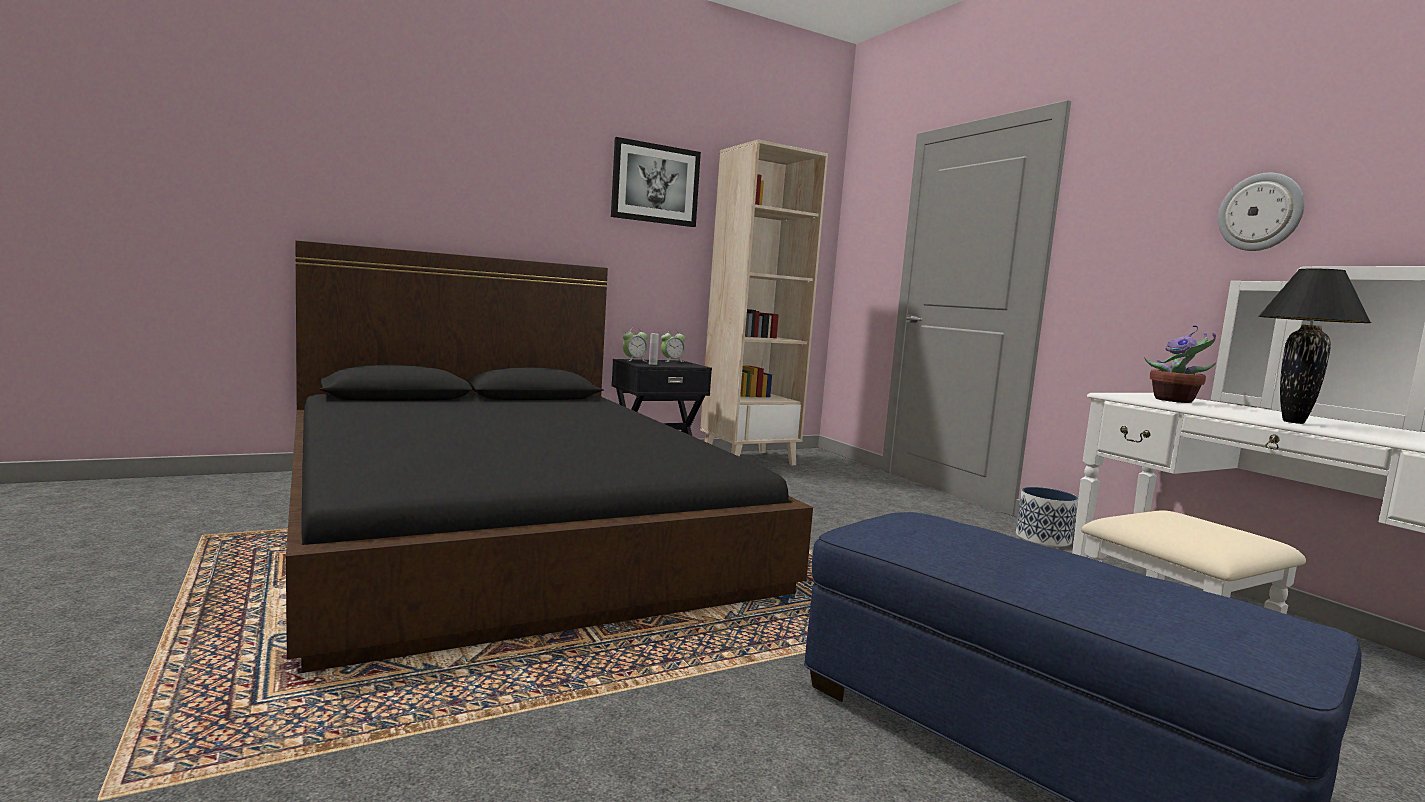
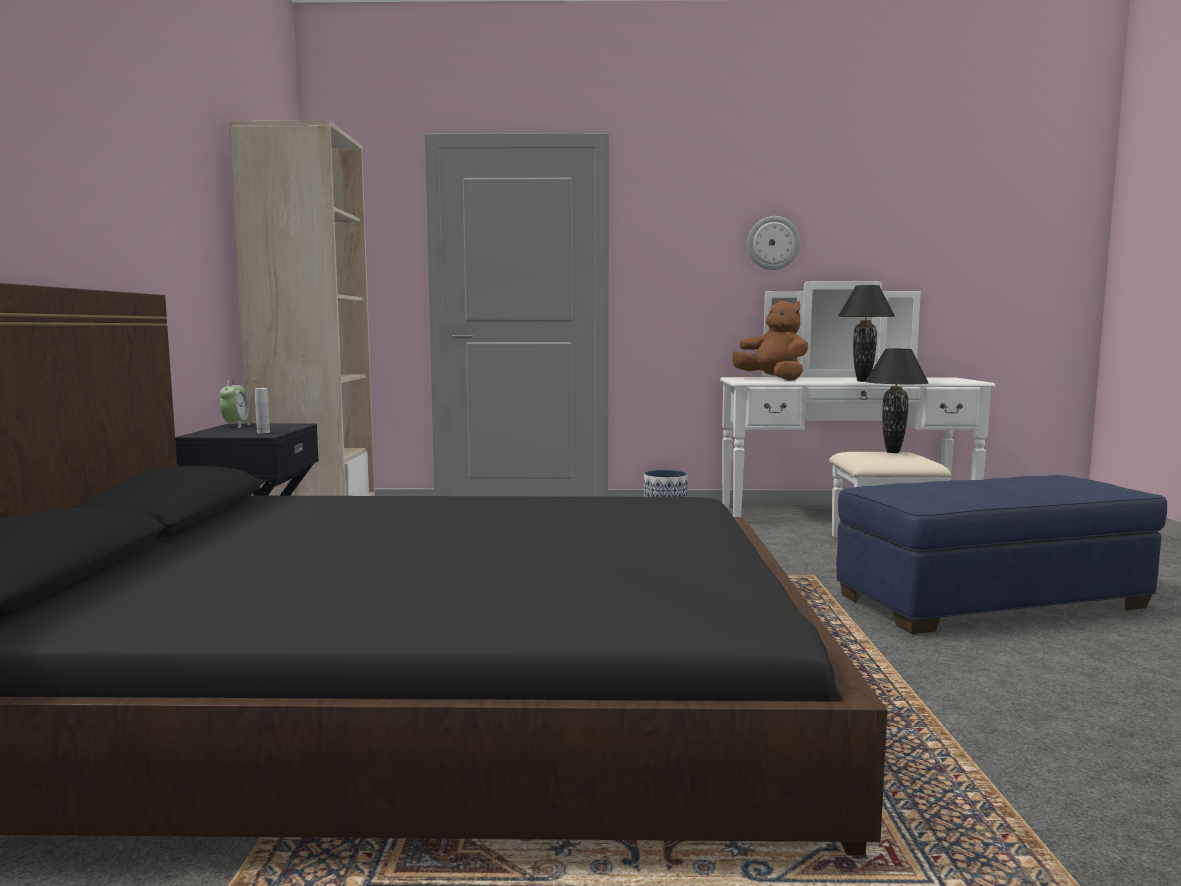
camera: 60 degrees left, 0 degrees up
(634, 360) = (211, 433): alarm clock -> none
(655, 184) = (178, 163): picture -> none
(1176, 401) = (773, 379): potted plant -> brown plush toy
(1218, 527) = (892, 452): none -> black table lamp

